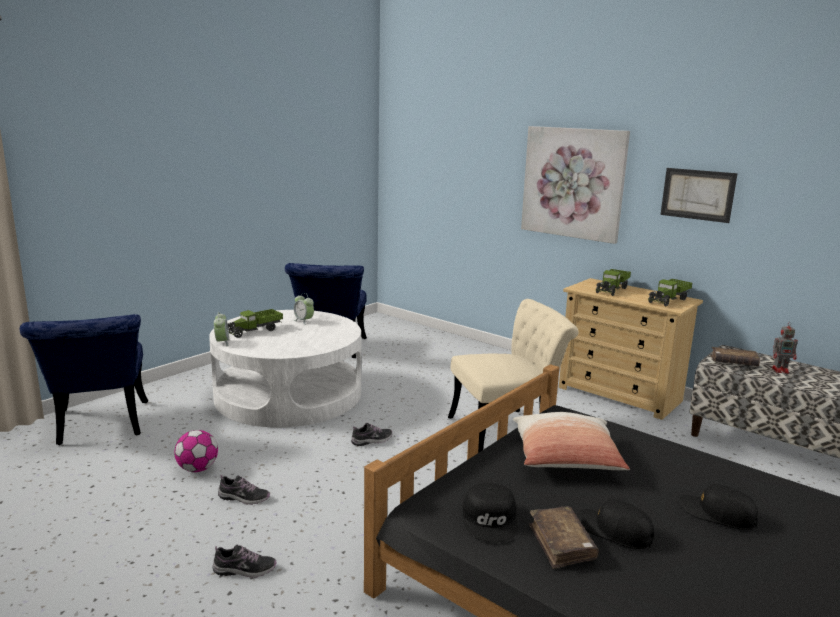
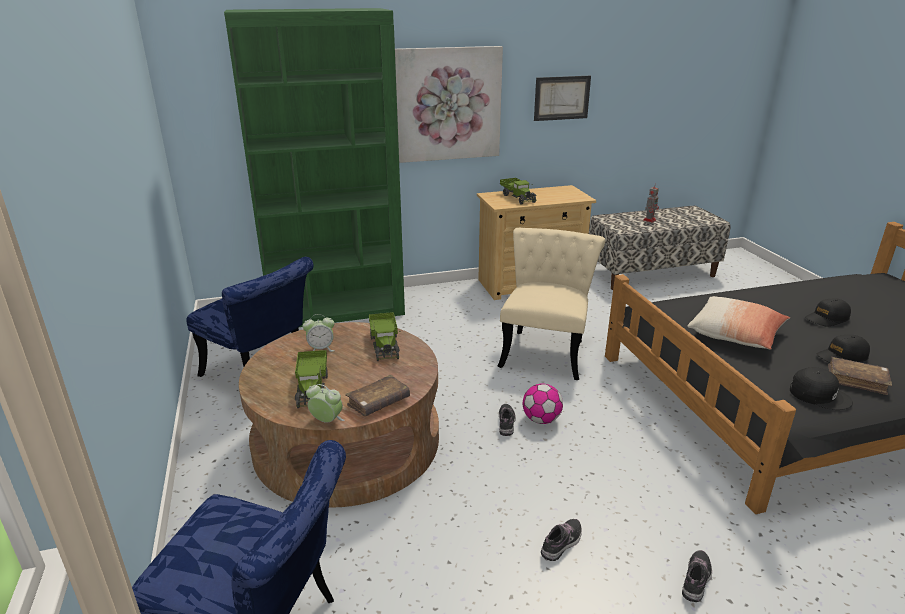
camera: 55 degrees left, 10 degrees up
(197, 469) = (472, 563): football -> football (541, 419)
(288, 394) = (347, 440): white coffee table -> brown coffee table
(441, 343) = (337, 310): none -> green bookcase
(669, 300) = (563, 192): toy truck -> toy truck (385, 345)
(733, 363) = (627, 225): brown book -> brown book (378, 402)

